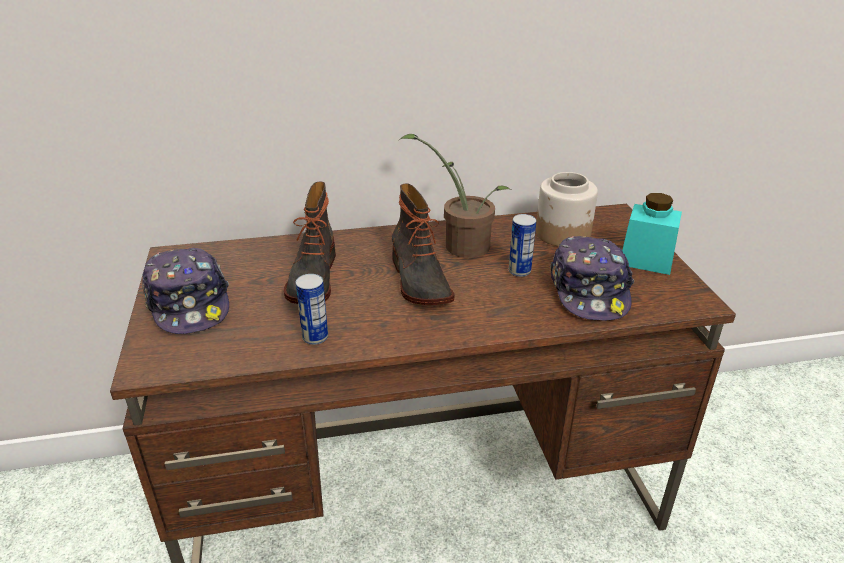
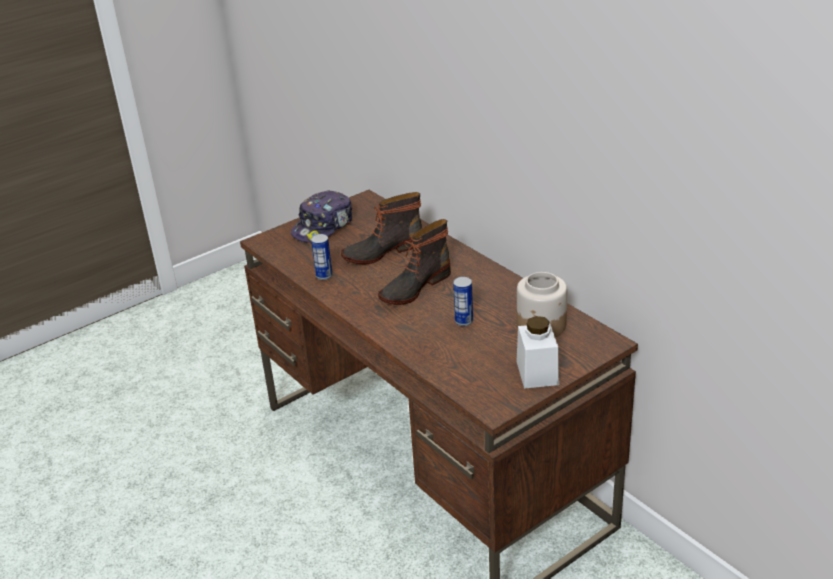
camera: 65 degrees right, 0 degrees up
(461, 244) = (479, 287): potted plant -> none
(589, 291) = (464, 357): cap -> none
(646, 260) = (537, 373): turquoise jar -> white jar

